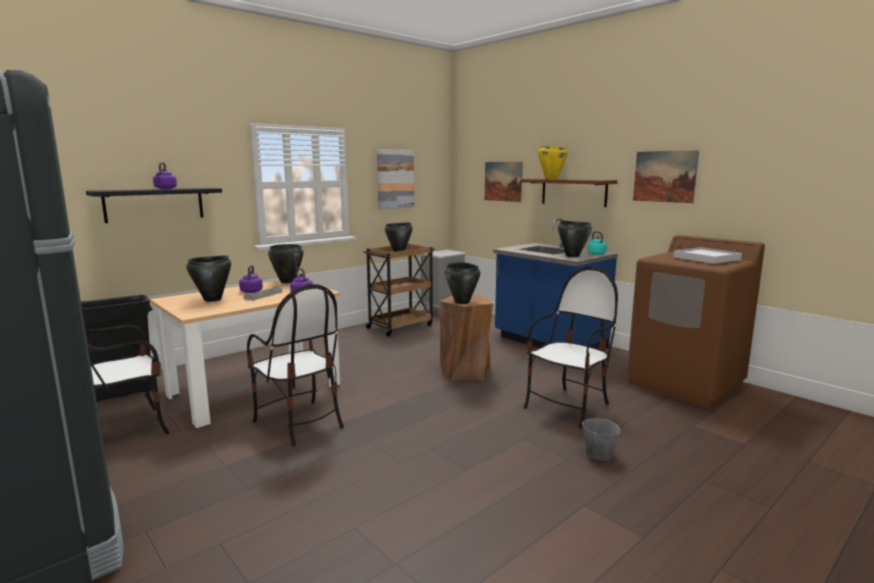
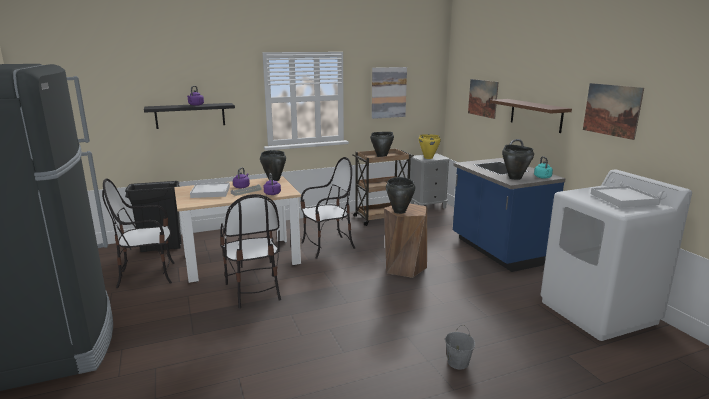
camera: 20 degrees right, 5 degrees up
(213, 299) = (210, 192): black cooking pot -> white tray
(551, 179) = (515, 101): yellow cooking pot -> yellow cooking pot (428, 158)
(569, 407) = (466, 315): chair -> chair (327, 246)
(686, 383) = (598, 312): brown washing machine -> white washing machine

